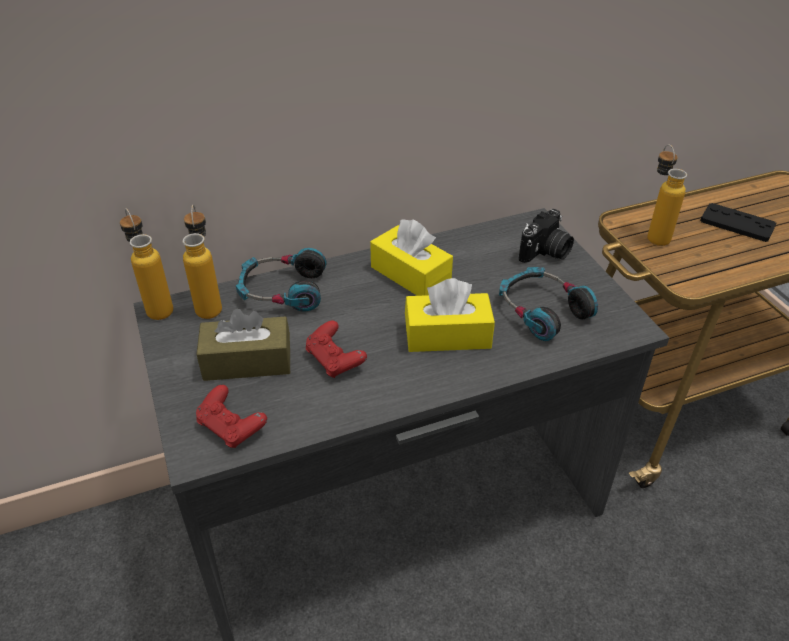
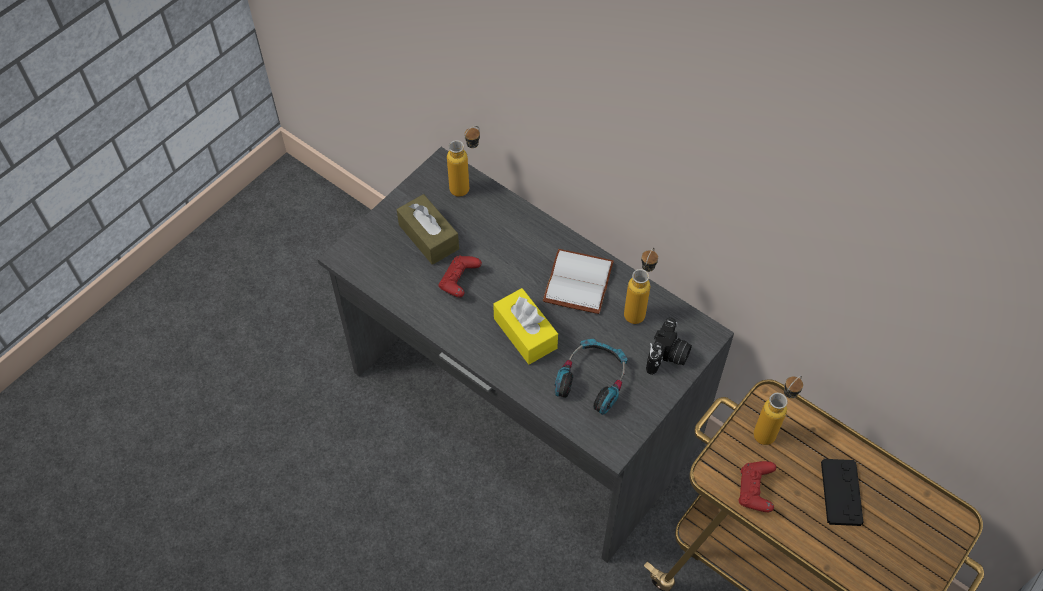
camera: 60 degrees right, 15 degrees up
(156, 306) = (445, 160): bottle -> bottle (638, 309)
(231, 428) = (372, 261): red game controller -> red game controller (755, 491)
(282, 290) = (506, 216): headphones -> none
(410, 274) = (576, 281): yellow tissue box -> white book
(546, 252) = (668, 356): camera -> camera turned 75 degrees counterclockwise

